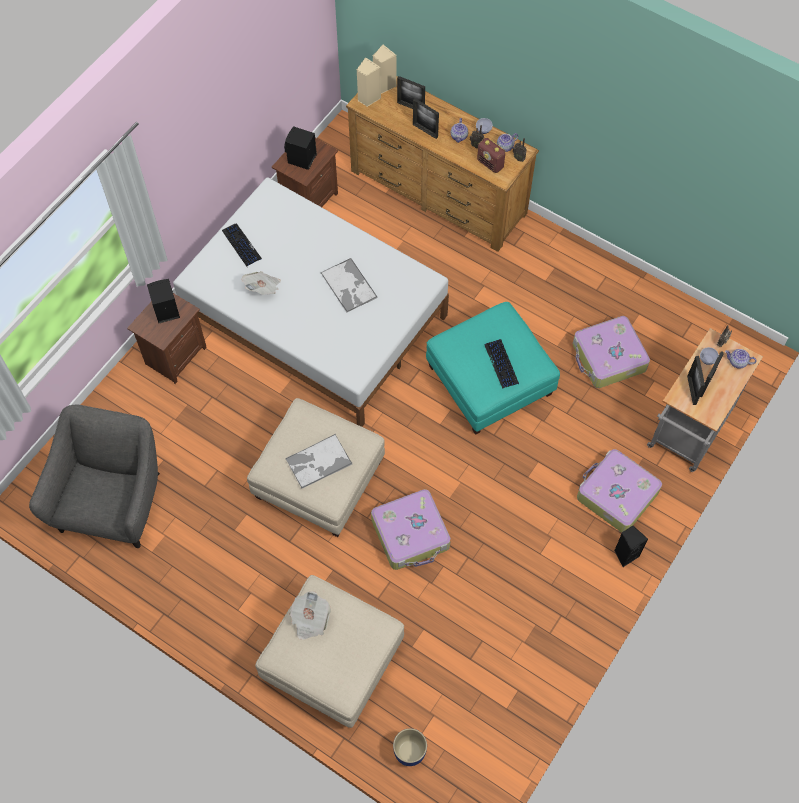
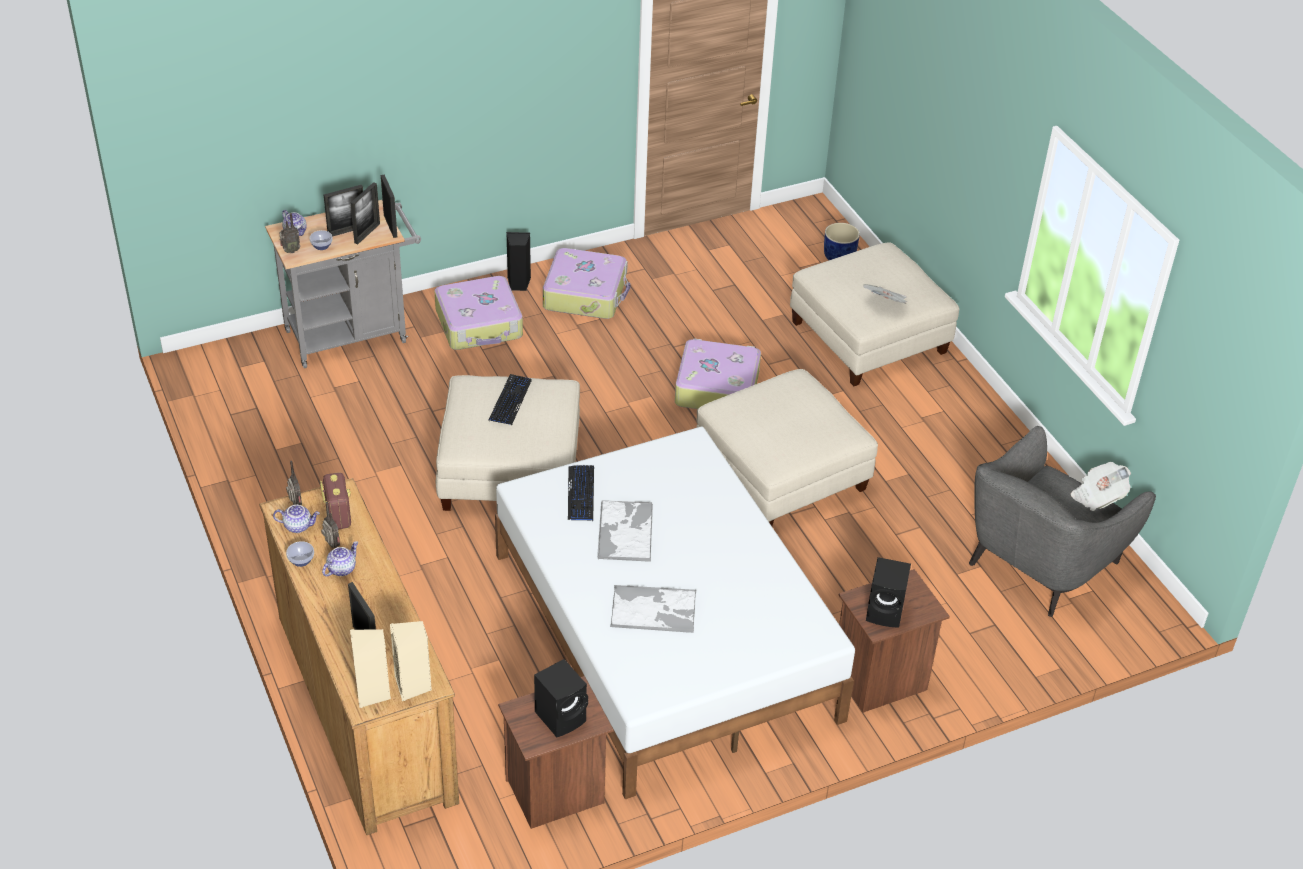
camera: 150 degrees left, 20 degrees down
(241, 245) = (731, 646): keyboard -> keyboard (581, 494)
(263, 288) = (737, 581): newspaper -> newspaper (1098, 496)
(318, 462) = (789, 410): tray -> tray (654, 610)
(425, 131) = (378, 599): picture frame -> picture frame (390, 226)
(490, 380) = (509, 470): turquoise ottoman -> beige ottoman
(608, 358) = (358, 428): suitcase -> suitcase (586, 294)

